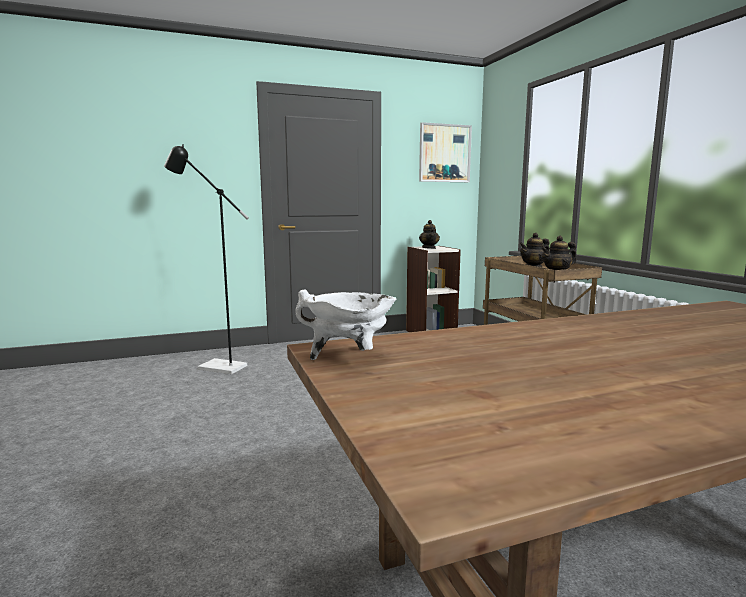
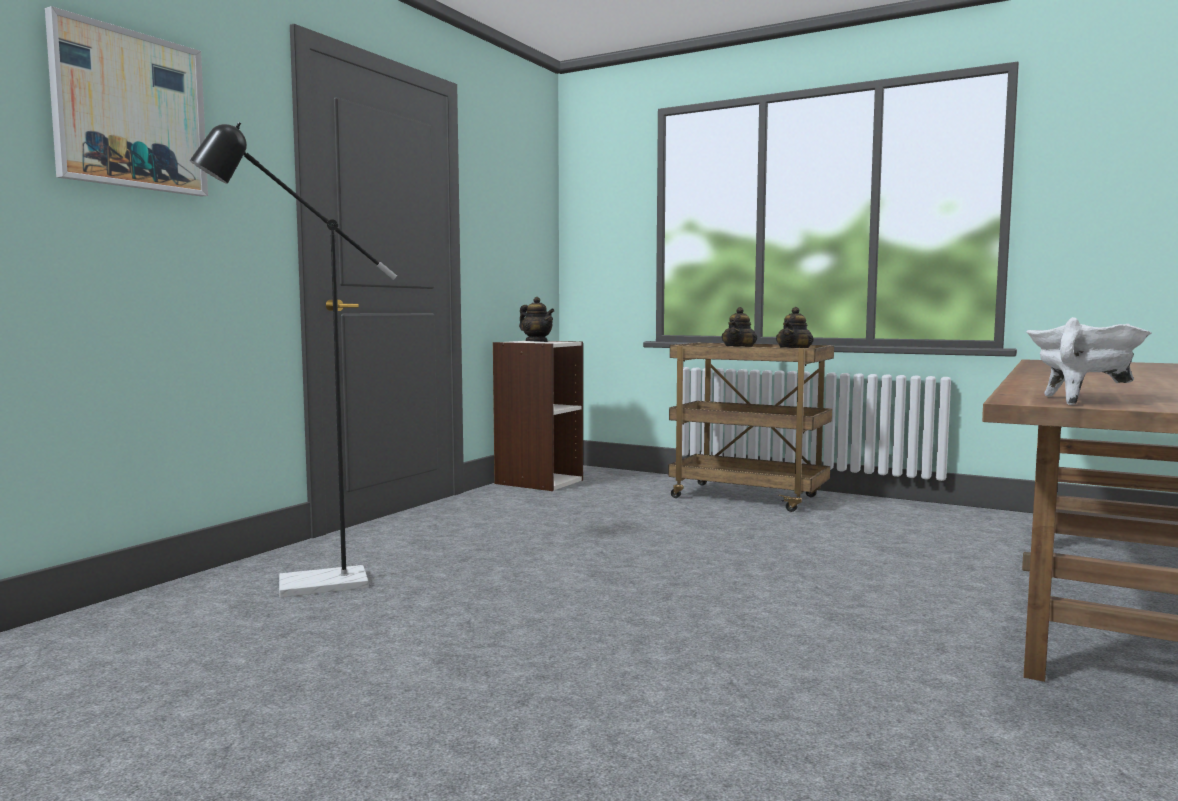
camera: 40 degrees left, 5 degrees down
(444, 153) = (526, 195): picture -> picture (130, 110)

